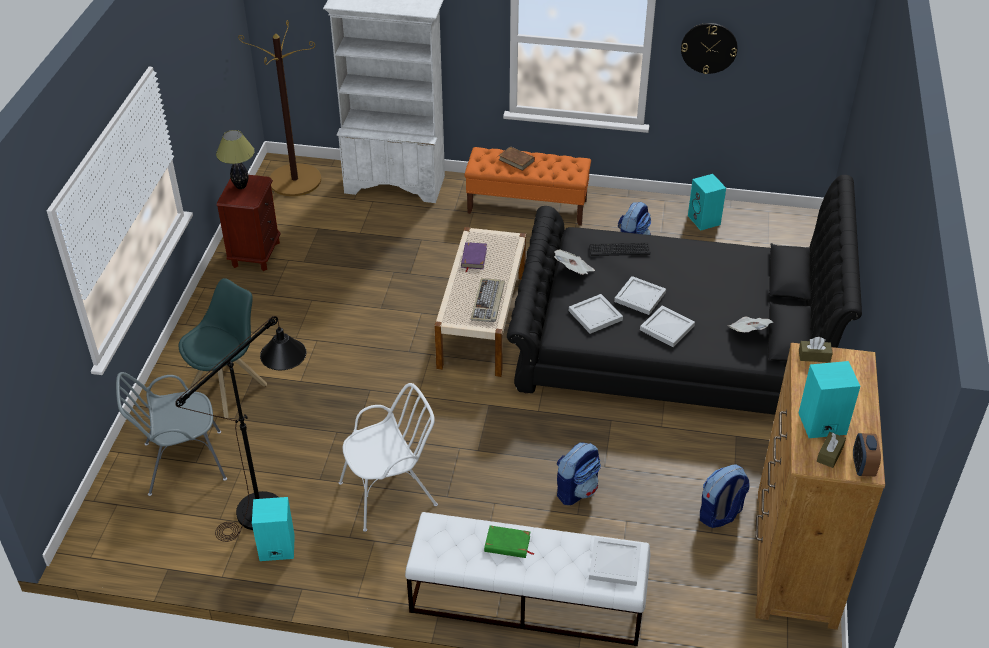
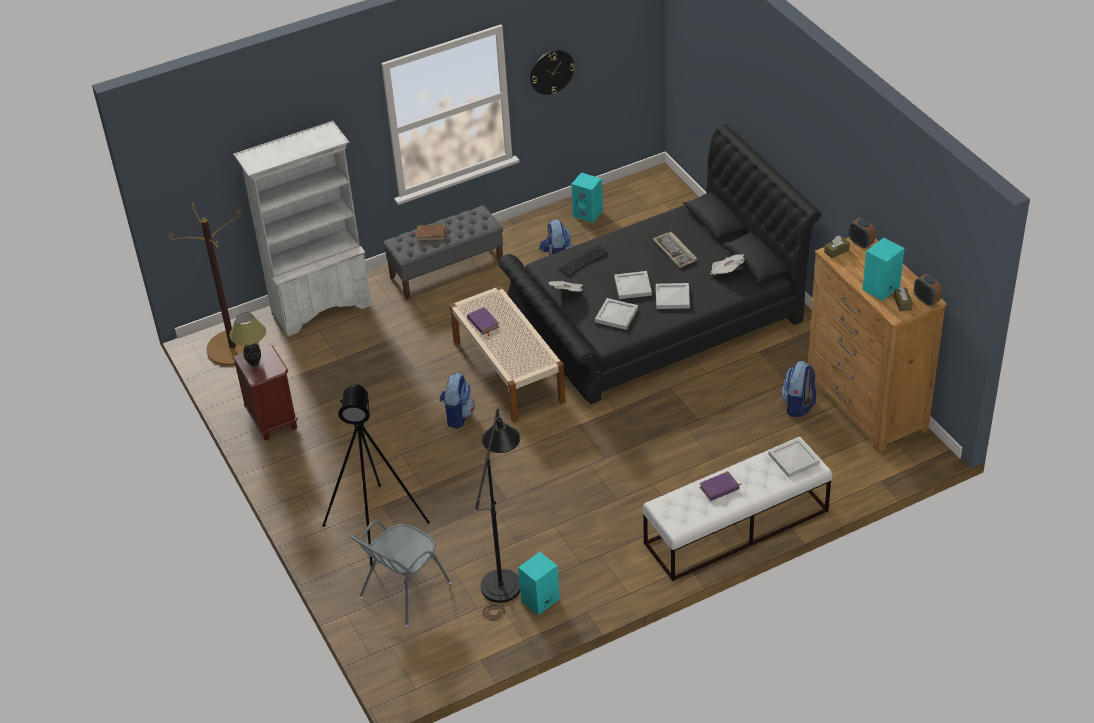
camera: 35 degrees left, 0 degrees up
(228, 389) = (376, 525): turquoise chair -> black floor lamp
(391, 491) = (576, 519): white chair -> none
(488, 302) = (530, 348): keyboard -> keyboard (675, 251)
(507, 544) = (719, 488): green book -> purple book
(527, 206) = (447, 270): orange bench -> grey bench
(577, 490) = (696, 444): backpack -> backpack (457, 415)
(852, 362) = (860, 243): none -> alarm clock

